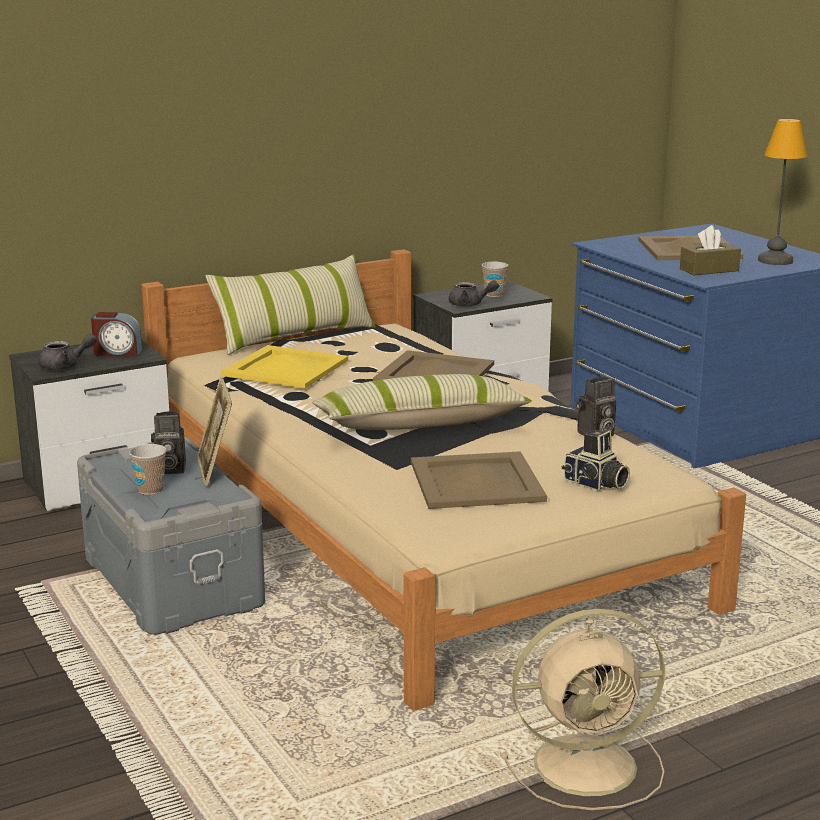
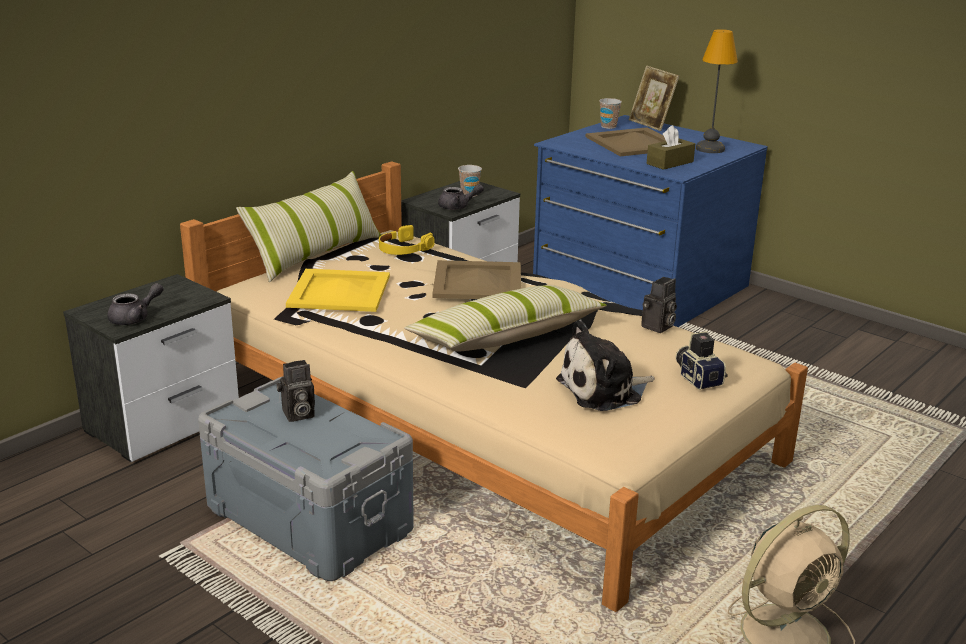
camera: 20 degrees left, 5 degrees up
(117, 352) = (175, 296): alarm clock -> none
(150, 490) = (297, 441): cup -> cup (608, 126)
(216, 470) = (342, 409): picture frame -> picture frame (651, 124)
(387, 339) = (403, 249): none -> yellow headphones
(477, 482) = (604, 390): beige tray -> plush toy
(595, 484) = (698, 378): camera -> camera turned 135 degrees counterclockwise

